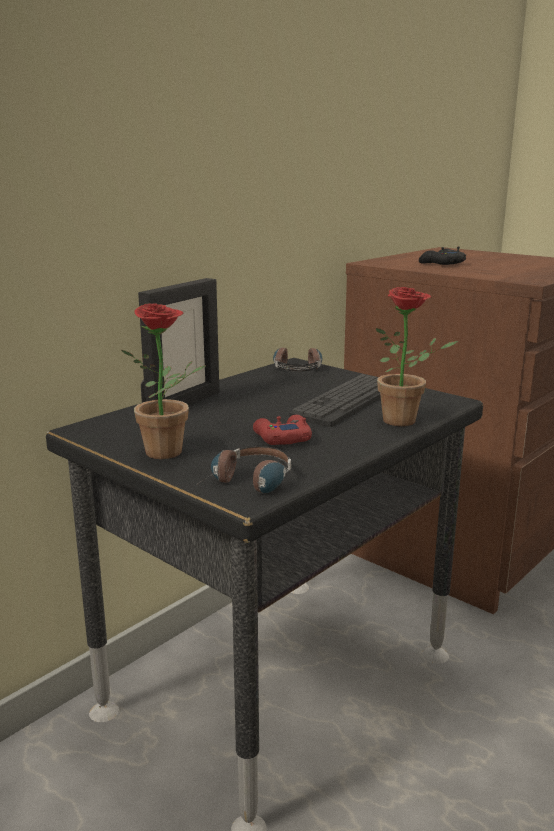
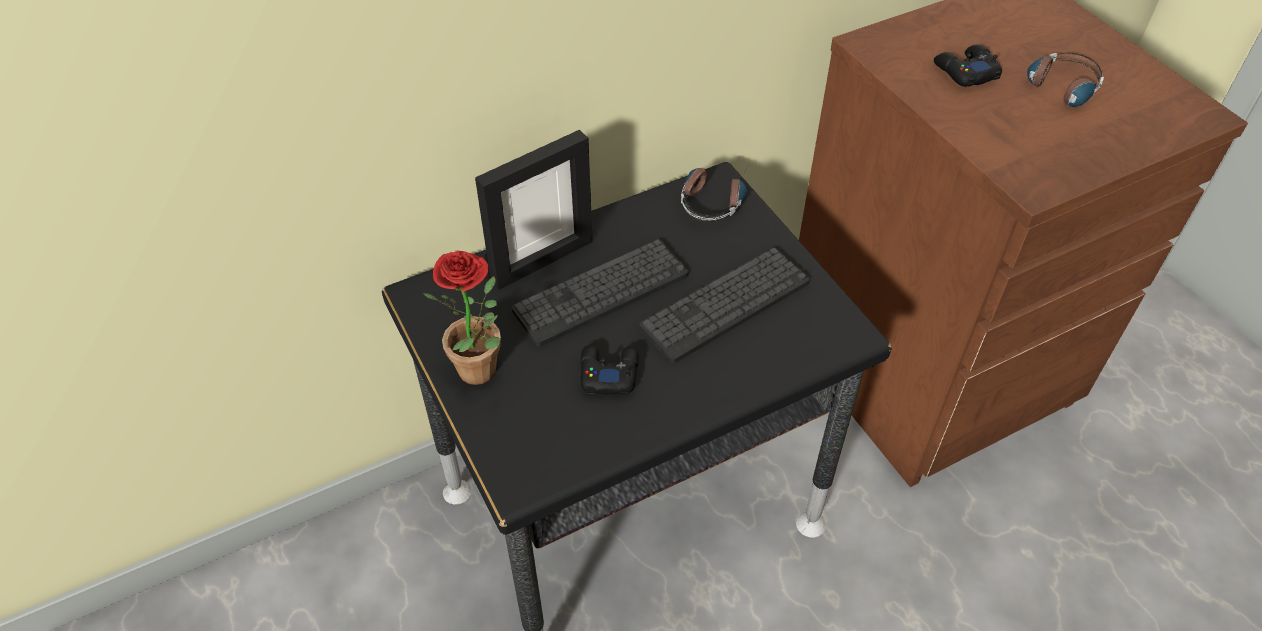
camera: 20 degrees right, 30 degrees up
(244, 409) = (601, 293): none -> keyboard
(247, 484) = (529, 460): headphones -> headphones (1056, 92)
(282, 438) = (608, 373): red game controller -> black game controller
(406, 421) = (765, 373): potted plant -> none

